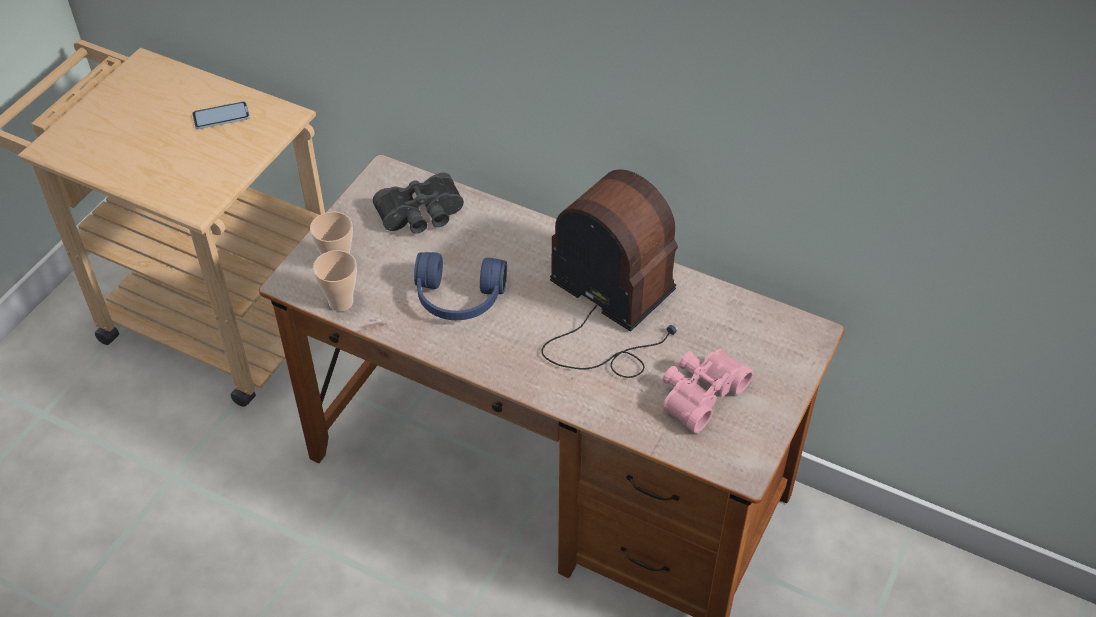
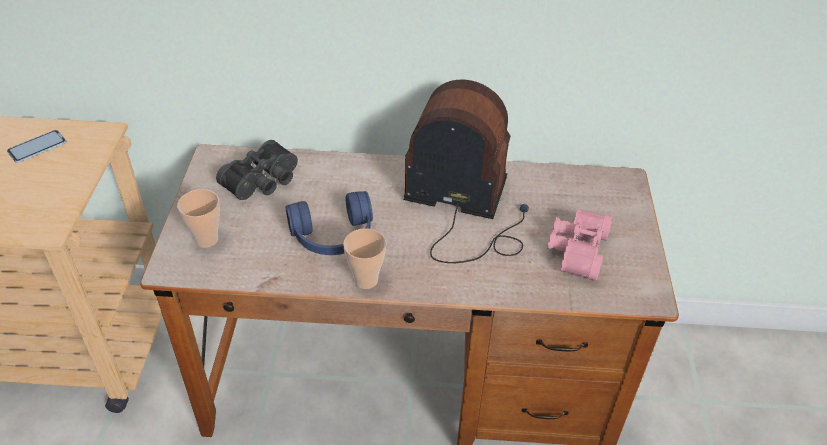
camera: 25 degrees left, 5 degrees down
(341, 302) = (227, 271): cup -> cup (366, 280)

